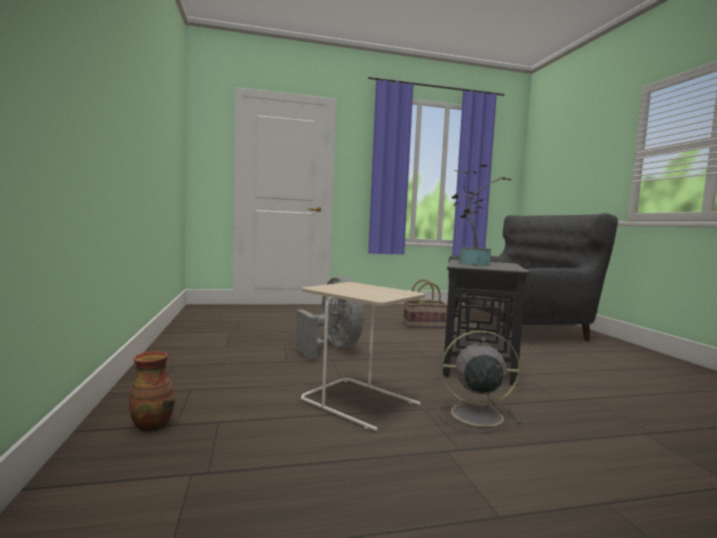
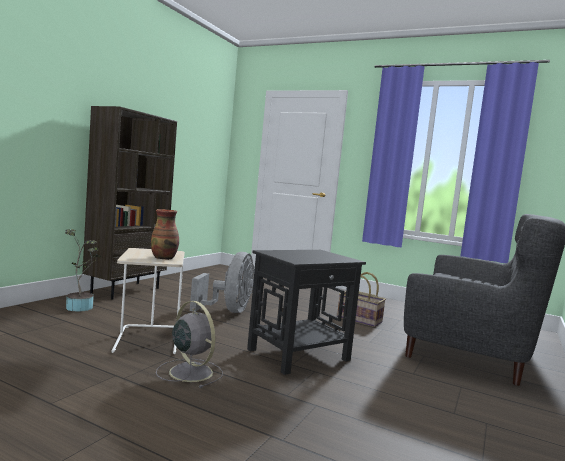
camera: 40 degrees right, 0 degrees up
(152, 425) = (42, 312): vase -> vase (164, 258)
(172, 359) = (125, 290): none -> brown bookcase
(471, 263) = (305, 253): potted plant -> potted plant (81, 306)

